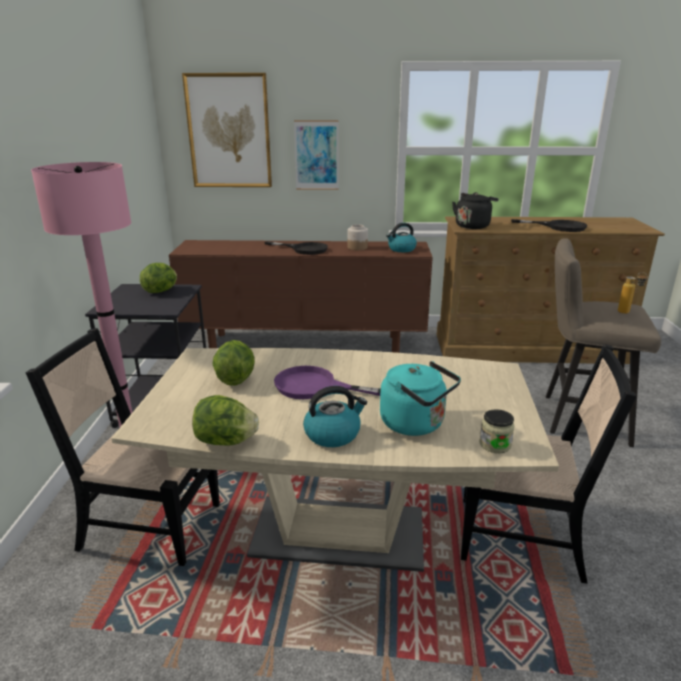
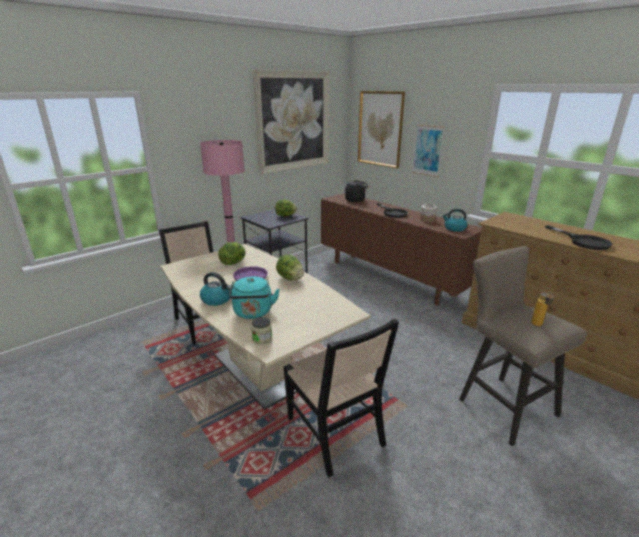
camera: 45 degrees right, 0 degrees up
(111, 125) = (293, 121): none -> picture
(226, 442) = (182, 283): lettuce -> lettuce (290, 278)
(473, 226) = (505, 222): black kettle -> black kettle (356, 200)

